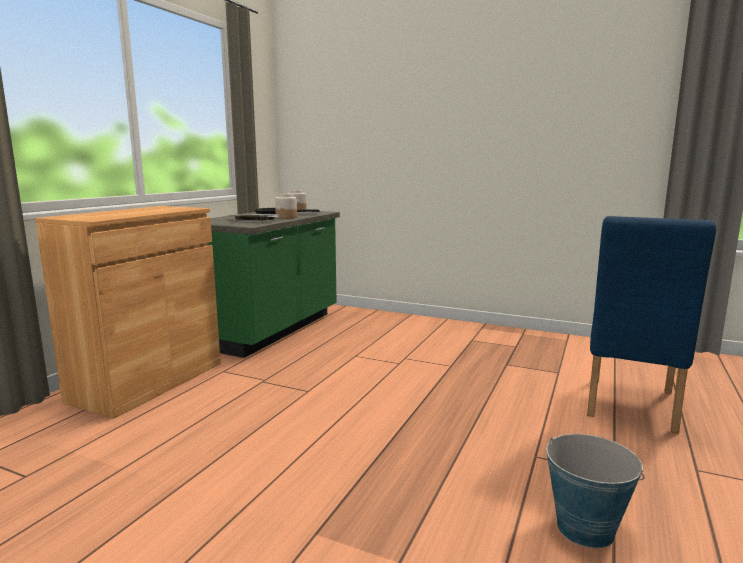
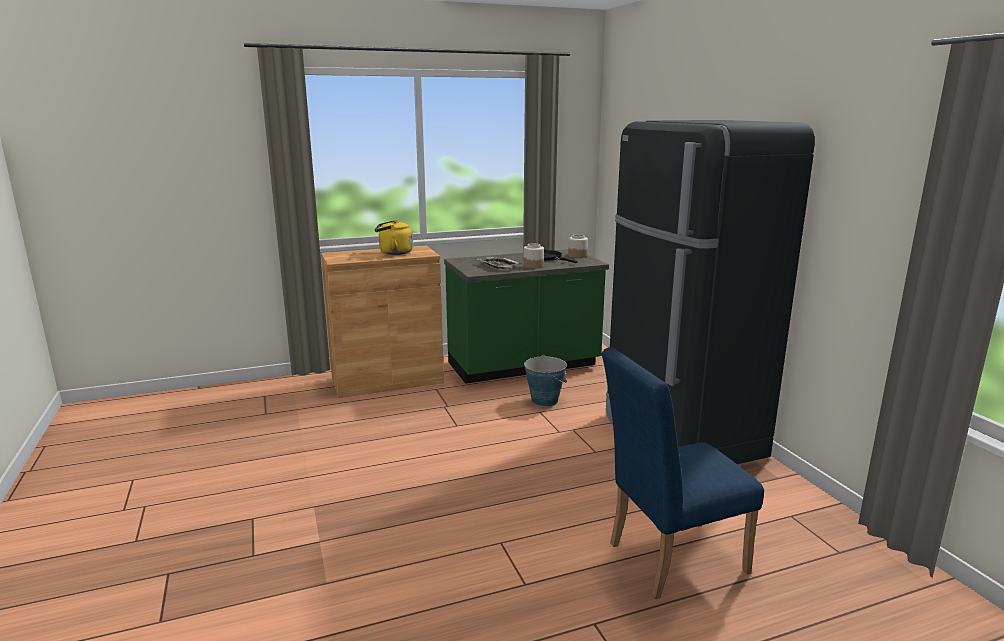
camera: 45 degrees right, 5 degrees up
(145, 210) = (394, 253): none -> yellow kettle
(474, 337) = (680, 435): none -> black fridge
(584, 528) = (431, 592): bucket -> bucket (544, 400)

